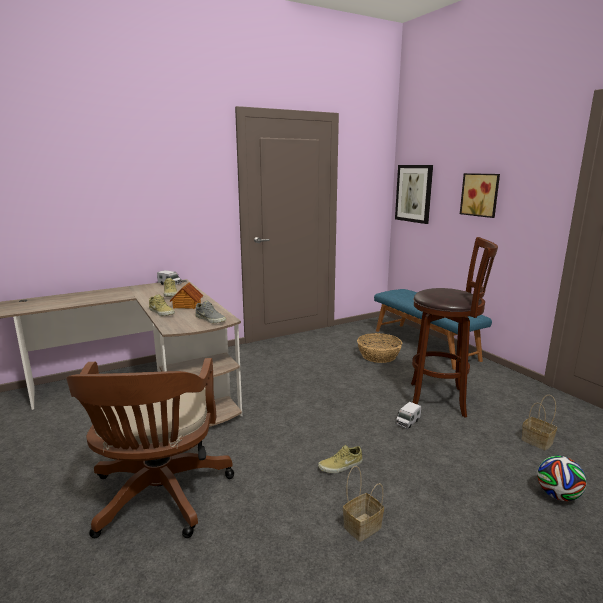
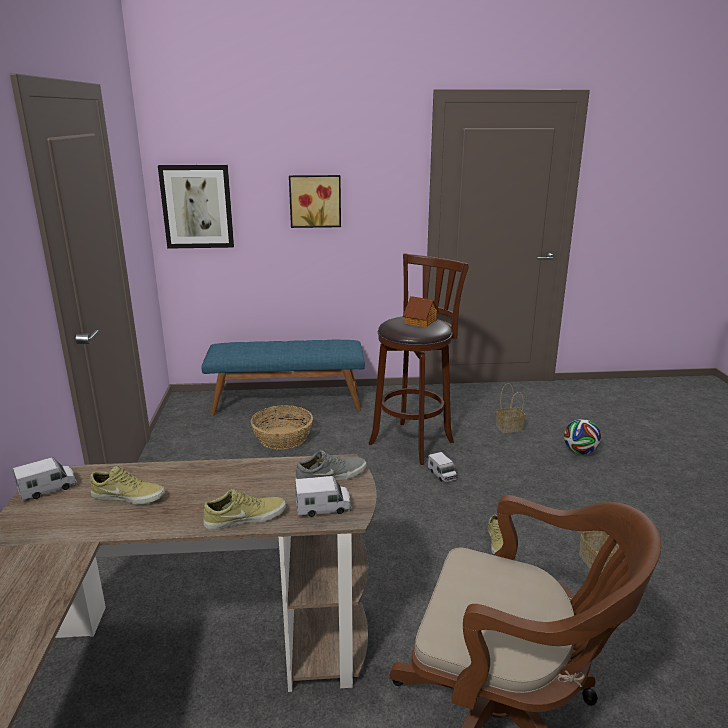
camera: 65 degrees left, 5 degrees up
(177, 323) = (323, 508): none -> toy truck
(186, 305) = (229, 488): toy house -> toy house (421, 322)

